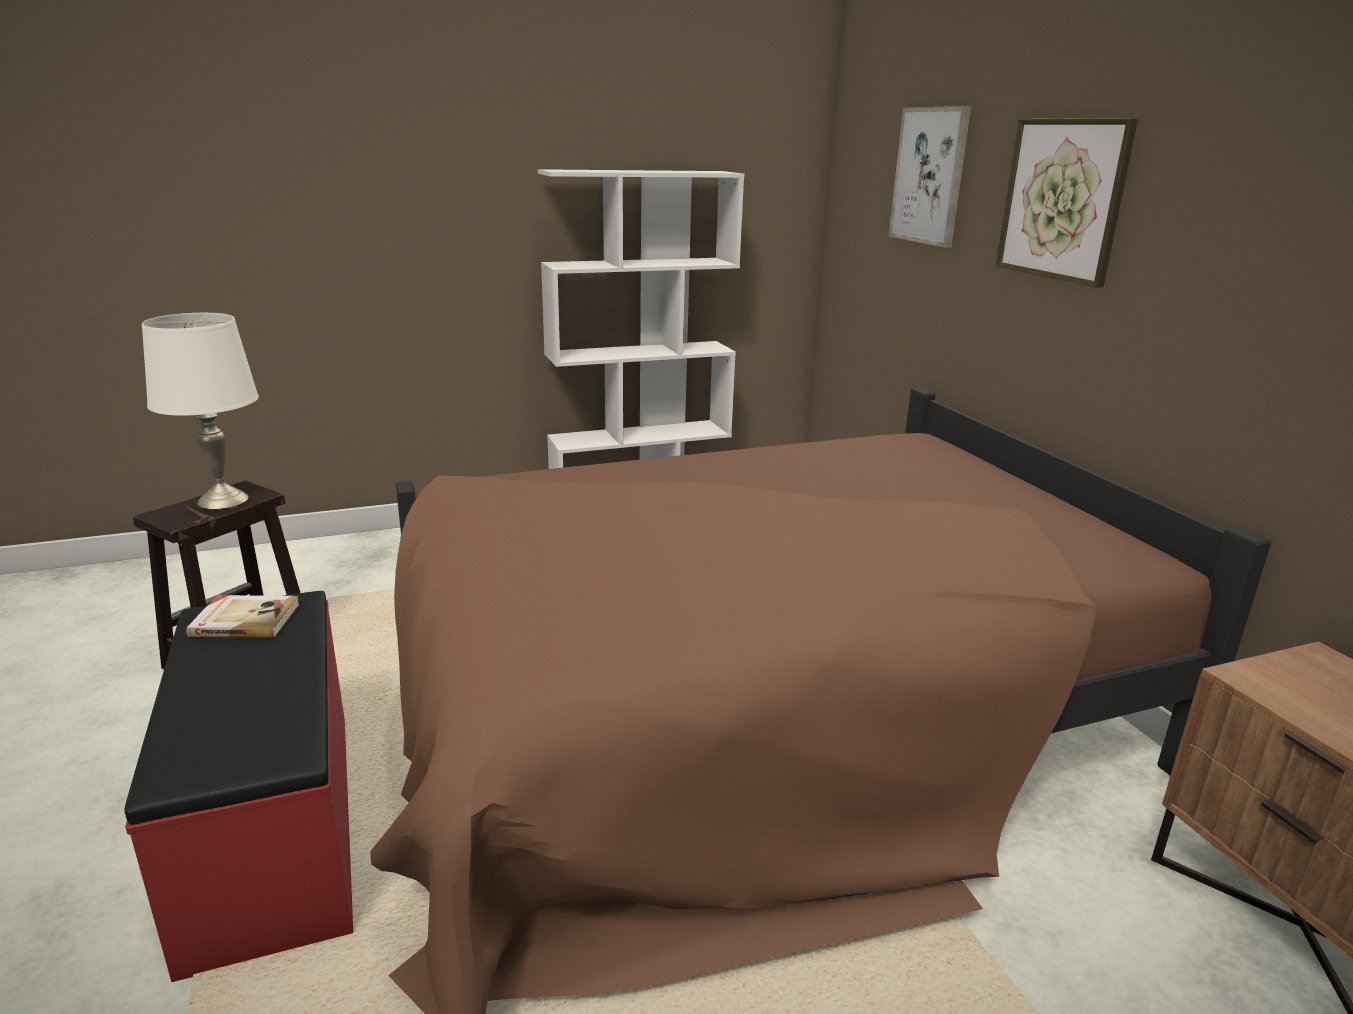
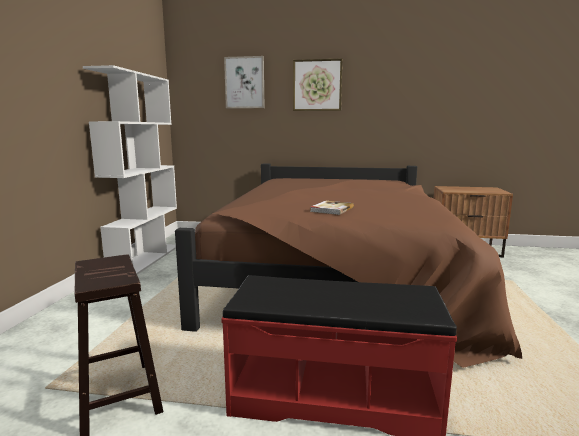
camera: 60 degrees left, 10 degrees down
(224, 500) = (105, 267): white table lamp -> none
(245, 619) = (266, 291): book -> book (331, 209)

